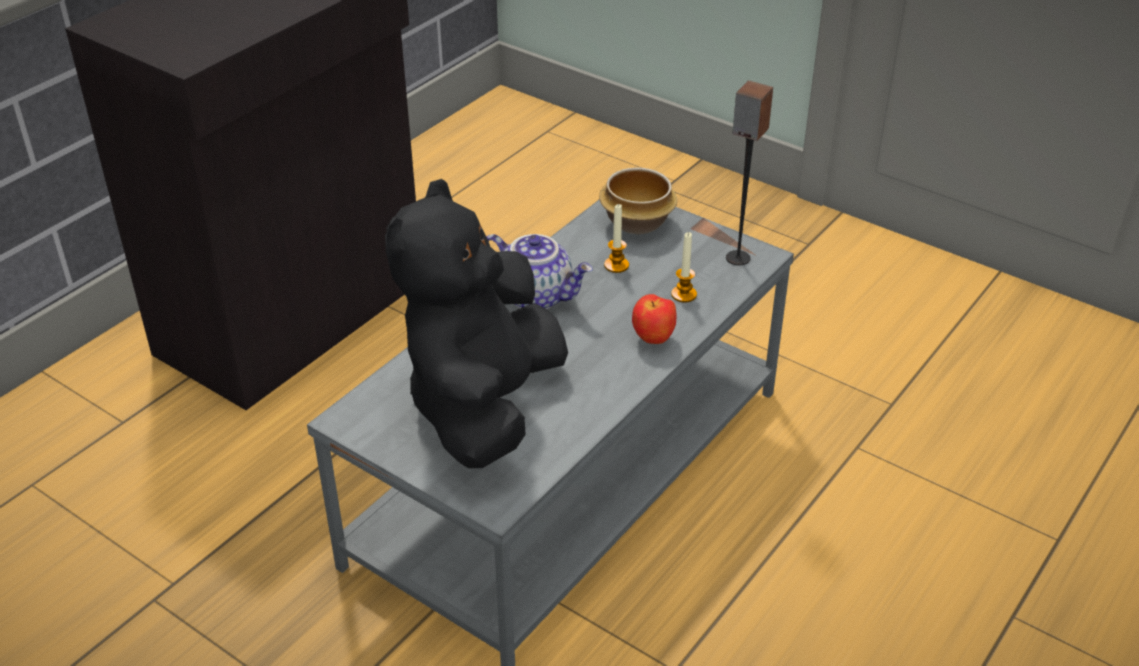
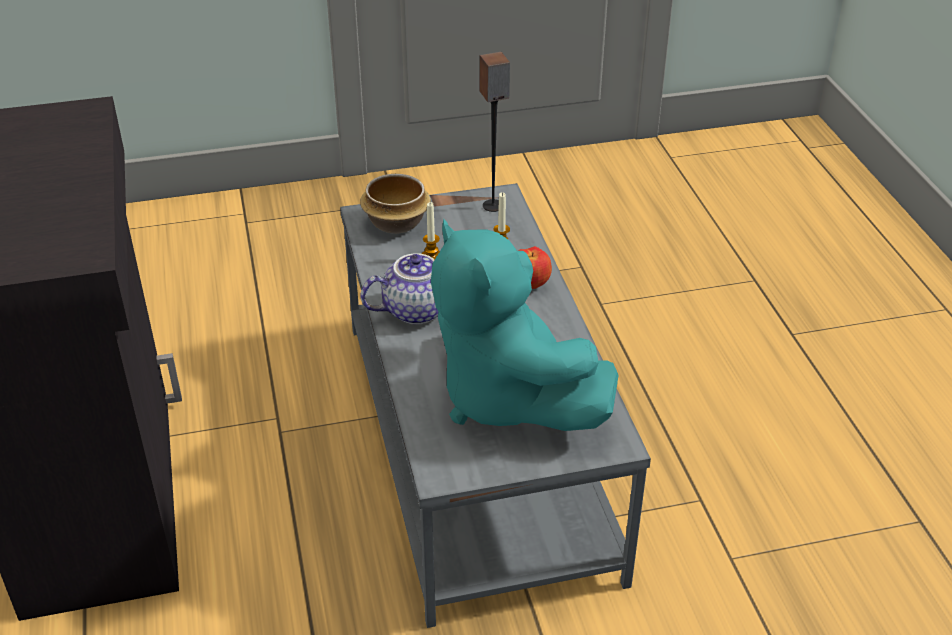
camera: 50 degrees left, 0 degrees up
(483, 405) = (507, 397): black plush toy -> turquoise plush toy

